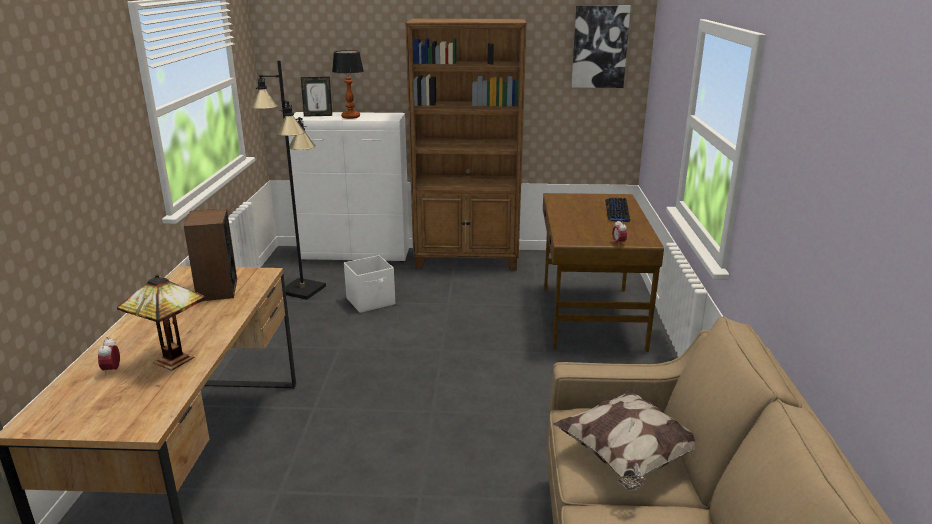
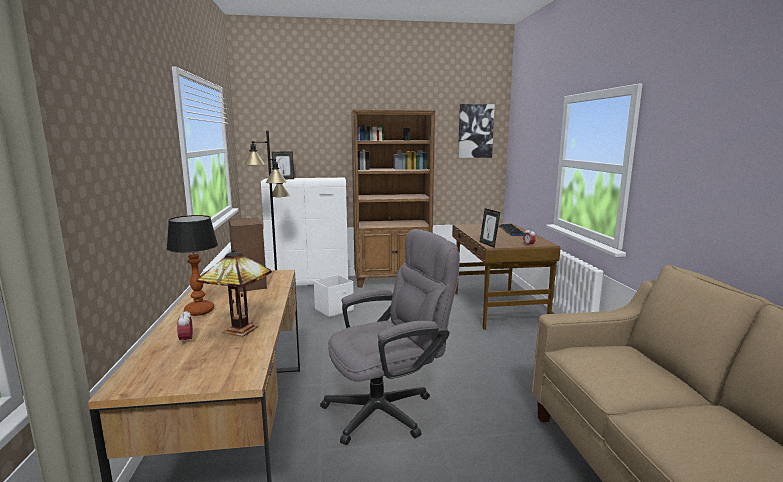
camera: 10 degrees left, 10 degrees down
(350, 117) = (308, 179): table lamp -> table lamp (199, 311)
(378, 450) = (389, 409): none -> grey office chair
(563, 237) = (488, 244): none -> picture frame
(628, 457) = (634, 374): pillow -> none

